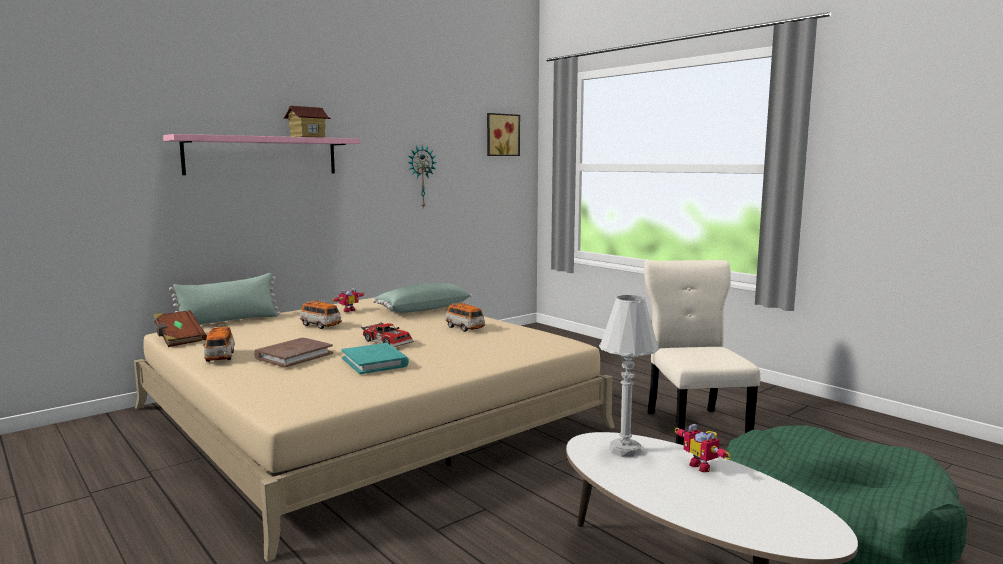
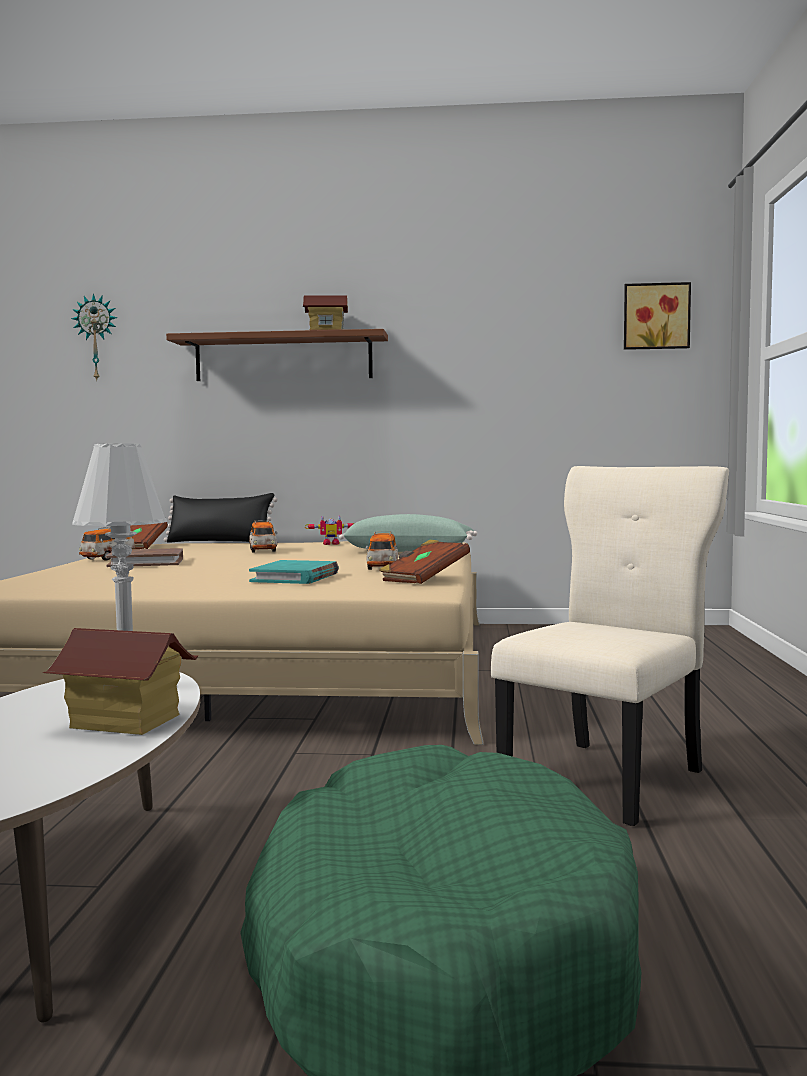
camera: 45 degrees right, 5 degrees down
(229, 321) = (219, 542): green pillow -> black pillow
(262, 155) = (283, 358): pink shelf -> brown shelf
(375, 362) = (178, 574): turquoise book -> turquoise book (295, 577)
(388, 341) = (257, 564): toy car -> none
(421, 176) = (503, 382): wall clock -> wall clock (96, 338)
(530, 334) = (424, 579): none -> brown book
(703, 466) = (125, 722): toy robot -> toy house

